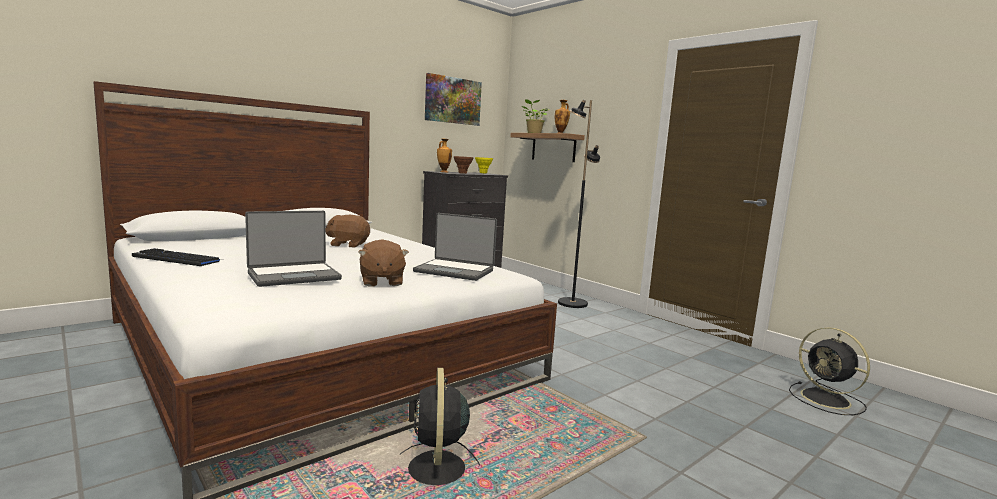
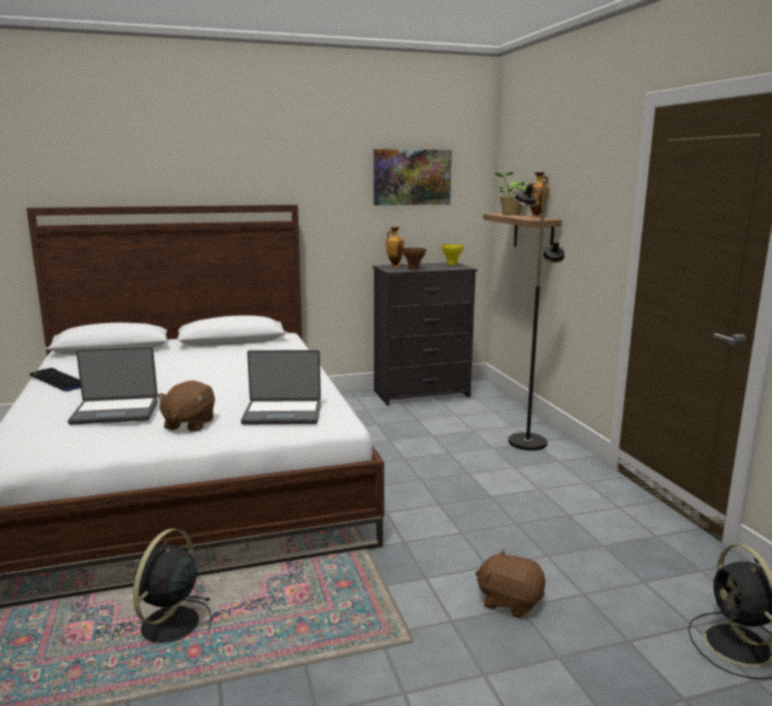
camera: 25 degrees right, 5 degrees up
(348, 244) = (232, 365): brown plush toy -> brown plush toy (510, 601)
(455, 271) = (283, 413): laptop -> laptop turned 45 degrees counterclockwise

